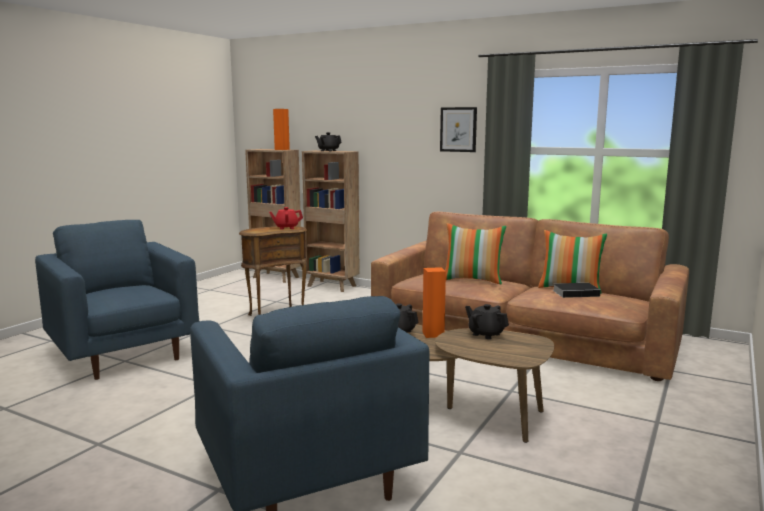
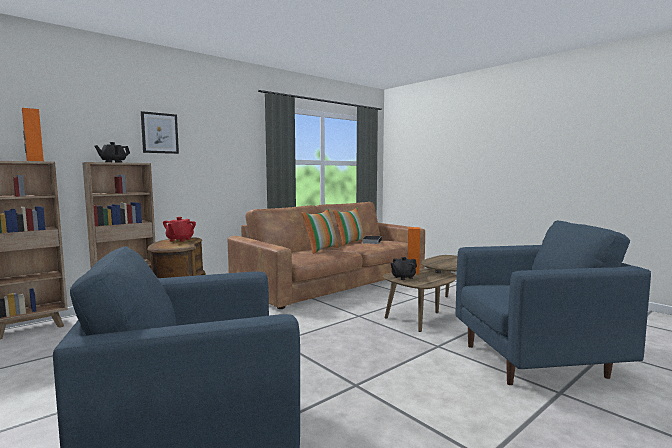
camera: 70 degrees left, 5 degrees down
(458, 129) = (238, 145): picture -> picture (160, 133)
(485, 334) = (435, 261): black teapot -> none

